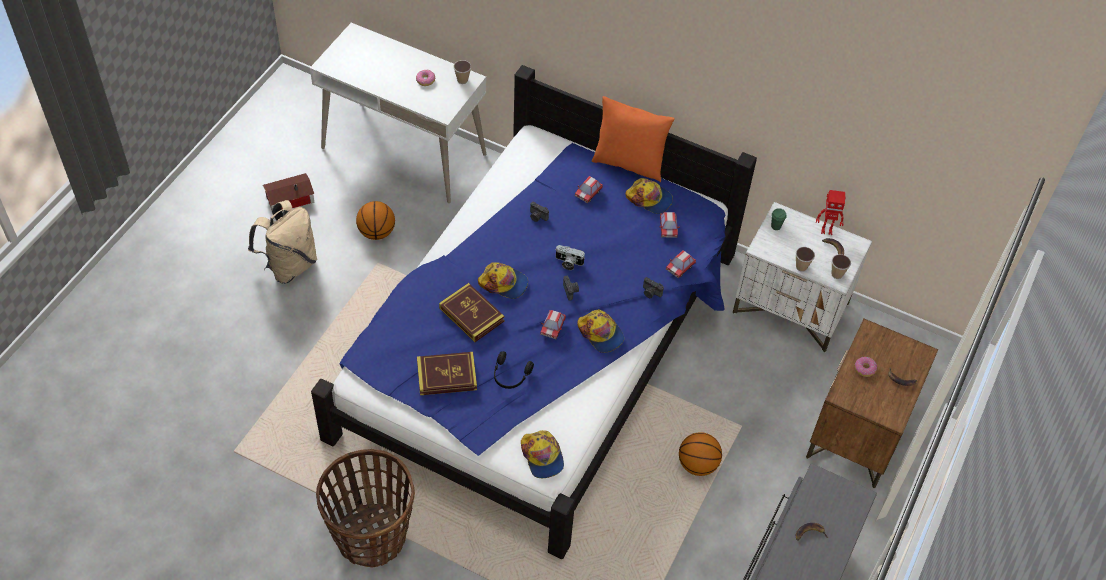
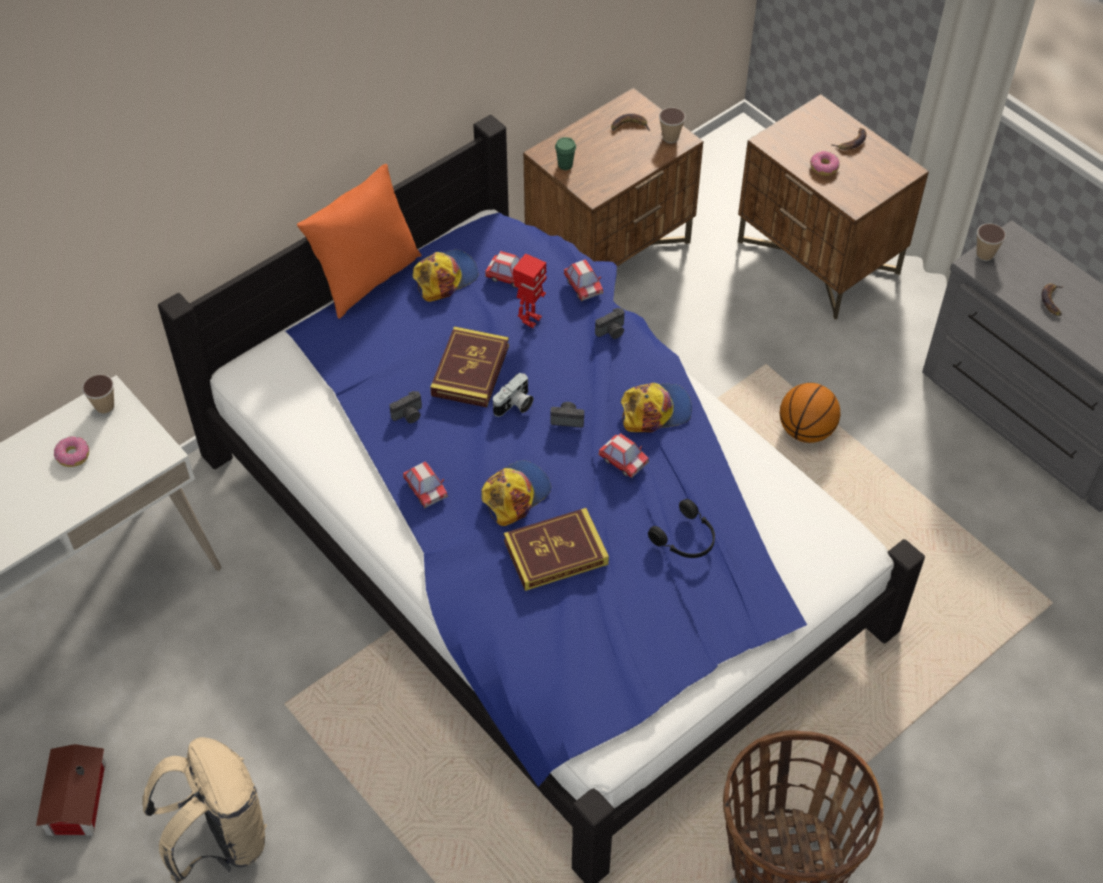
camera: 65 degrees left, 0 degrees up
(377, 232) = (222, 687): basketball -> none
(446, 376) = (654, 619): book -> book (470, 370)
(542, 456) = (830, 549): cap -> none
(588, 193) = (398, 341): toy car -> toy car (425, 489)
(791, 308) = (610, 248): white nightstand -> brown nightstand
(801, 267) = (643, 165): cup -> cup (984, 255)
(826, 230) = (596, 121): toy robot -> toy robot (530, 319)

